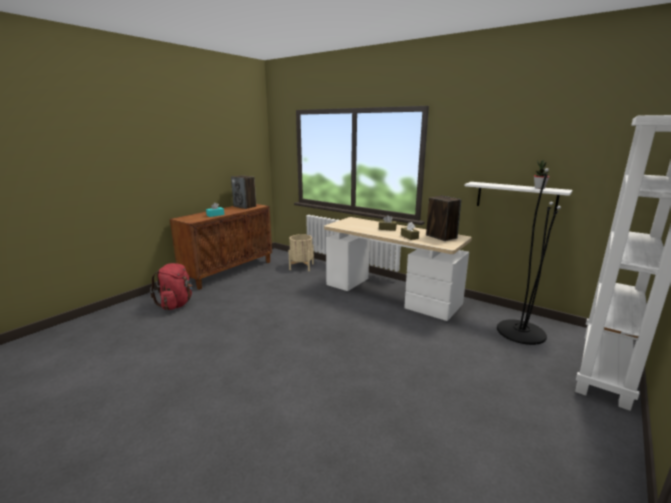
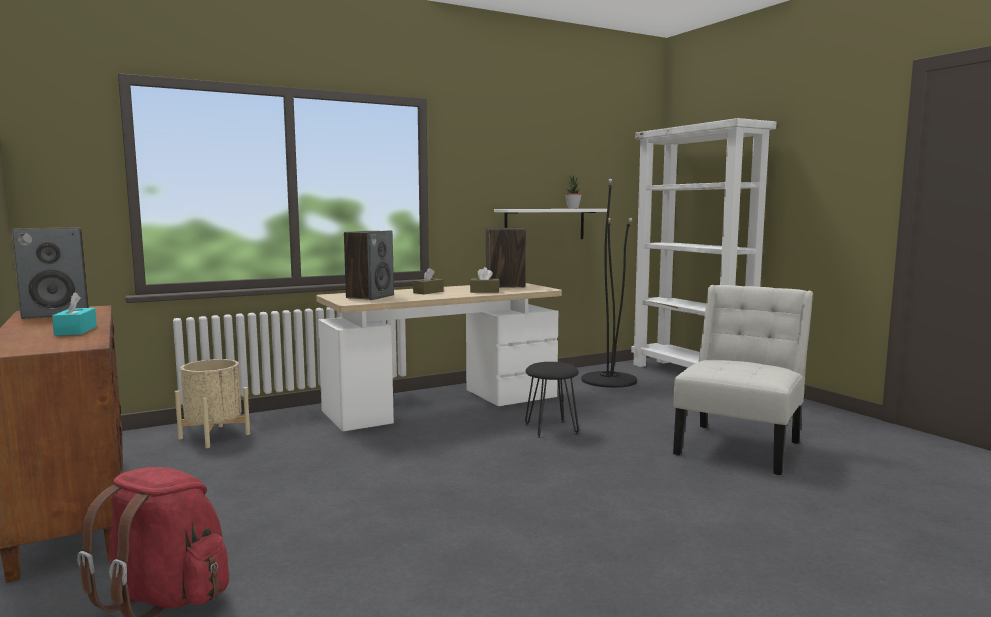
camera: 65 degrees left, 10 degrees down
(355, 224) = (370, 296): none -> speaker
(385, 332) = (551, 429): none -> black stool
(431, 414) = (740, 446): none -> white chair

